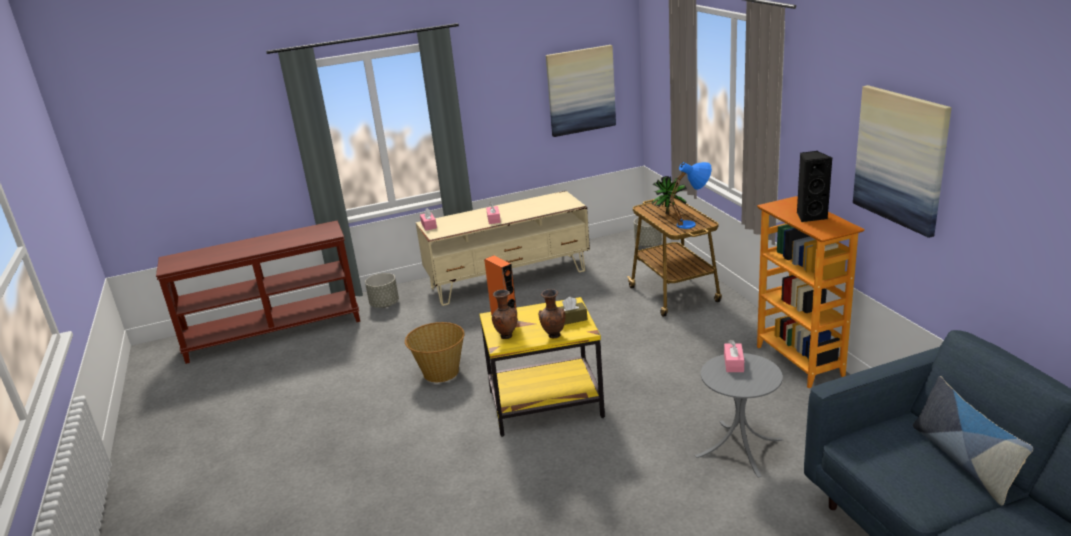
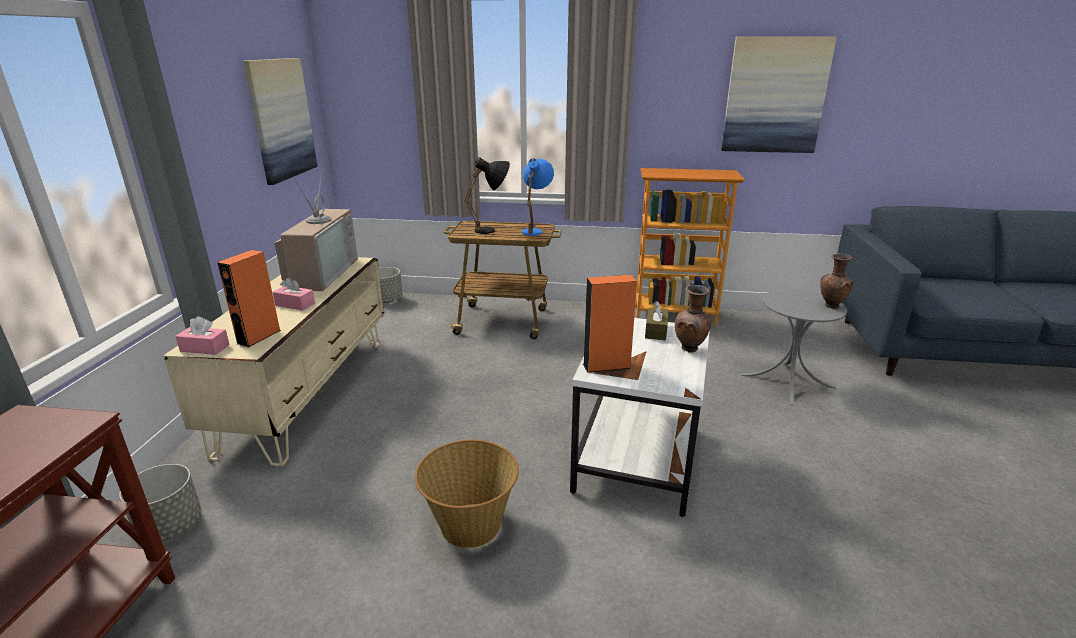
camera: 65 degrees left, 0 degrees up
(450, 229) = (259, 337): none -> orange speaker
(506, 336) = (661, 376): brown vase -> brown vase (830, 306)
(542, 205) = (321, 273): none -> television
(545, 404) = (635, 459): yellow side table -> white side table
(669, 213) = (492, 230): potted plant -> black table lamp
(733, 363) = (784, 301): pink tissue box -> none
(810, 216) = (691, 173): black speaker -> none
(963, 461) = (957, 283): pillow -> none

